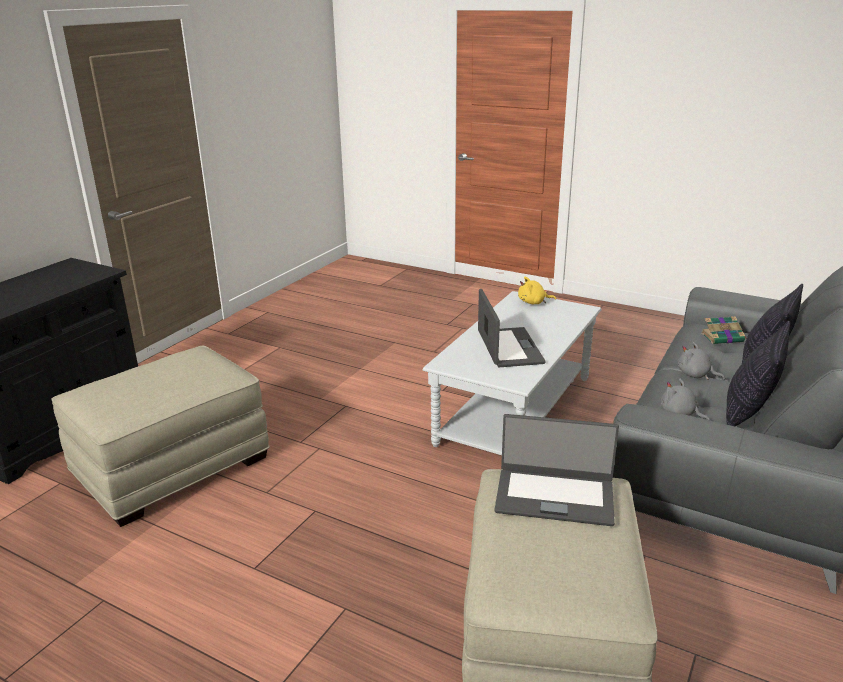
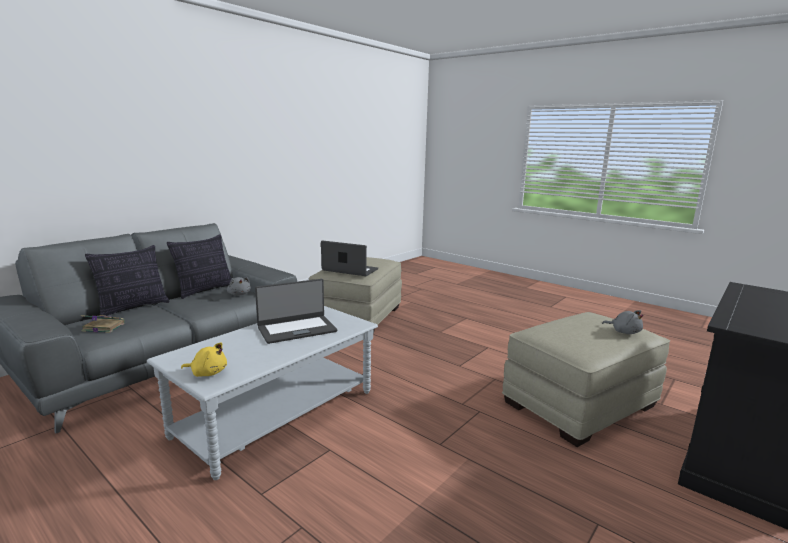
camera: 170 degrees left, 10 degrees down
(508, 348) = (296, 329): laptop -> laptop turned 120 degrees counterclockwise
(696, 375) = (184, 310): grey plush toy -> grey plush toy (624, 332)

